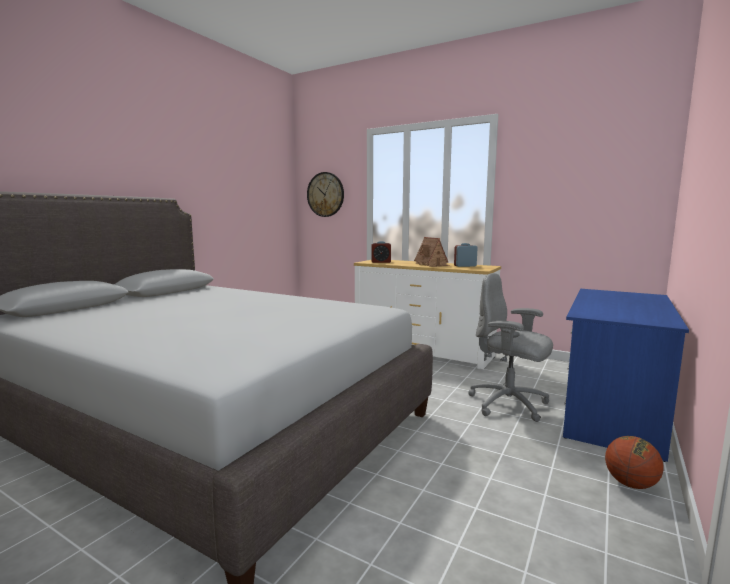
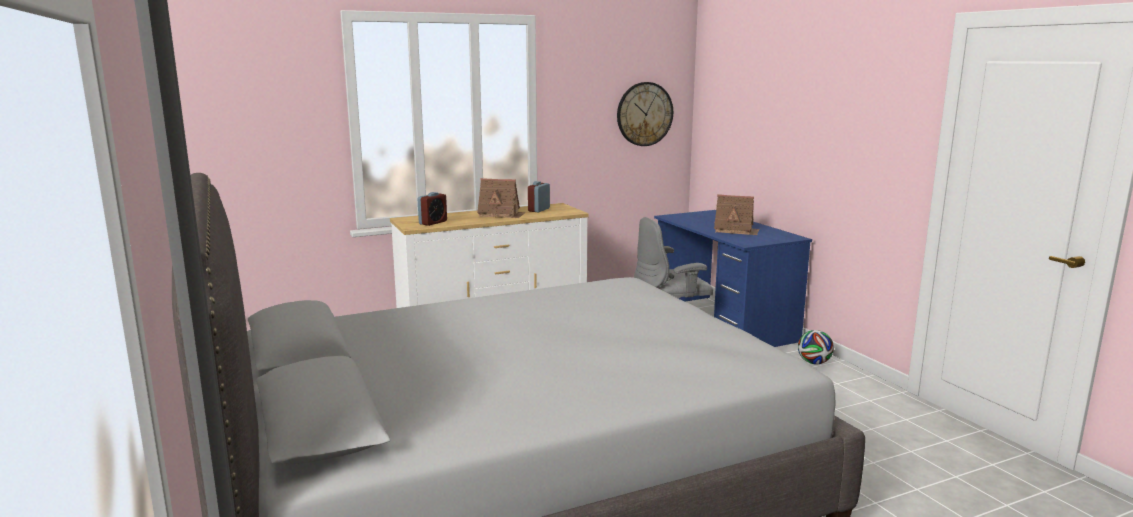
camera: 55 degrees left, 5 degrees up
(325, 194) = (260, 117): wall clock -> wall clock (644, 114)
(616, 307) = (736, 230): none -> toy house
(630, 484) = (814, 363): basketball -> football

